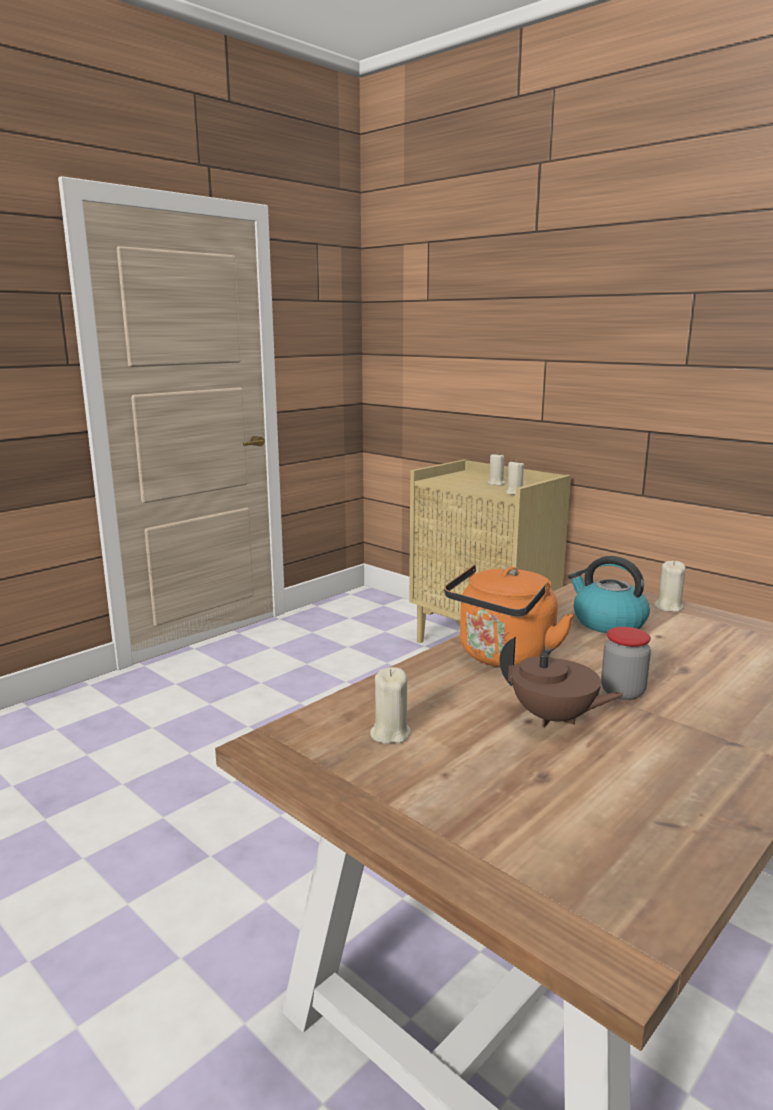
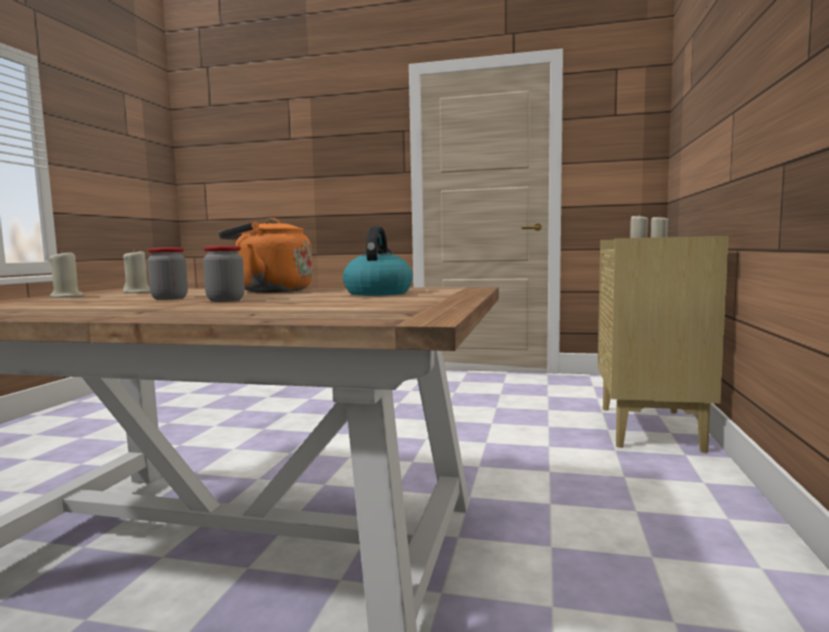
camera: 60 degrees right, 10 degrees down
(553, 718) = (169, 298): brown teapot -> jar
(668, 607) = (453, 295): beige candle -> beige candle (67, 296)

